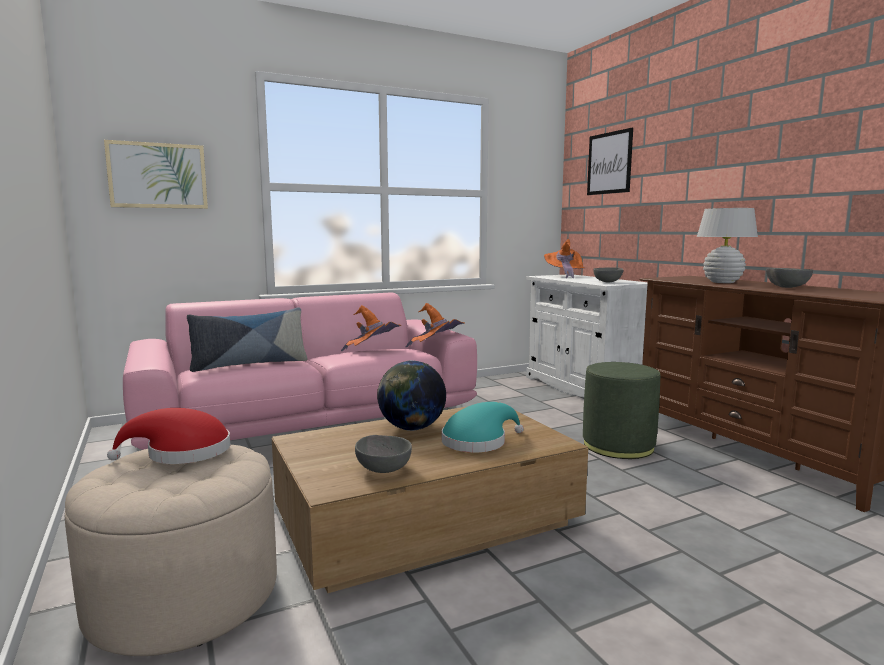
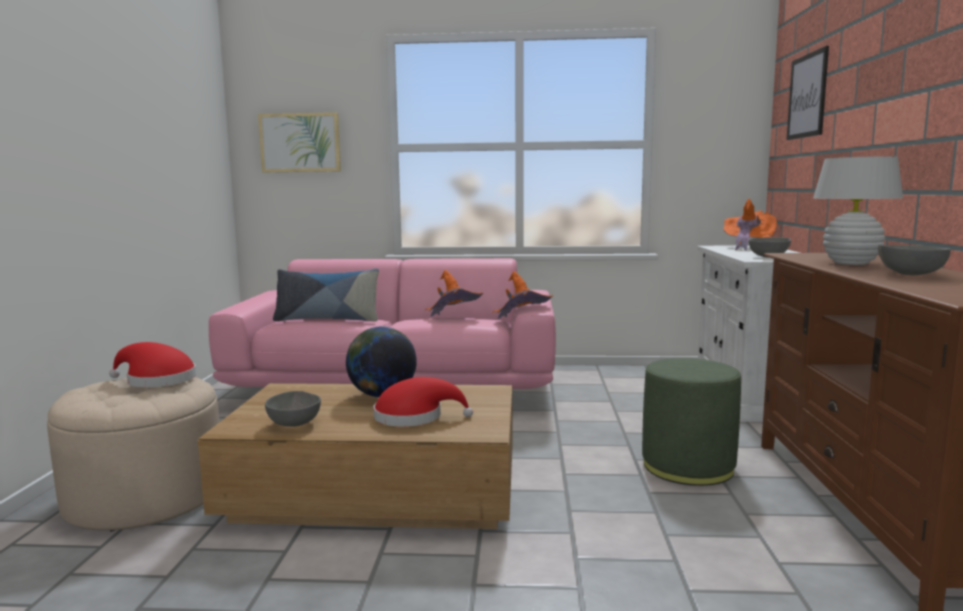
camera: 30 degrees right, 0 degrees up
(478, 441) = (414, 417): turquoise hat -> red hat

